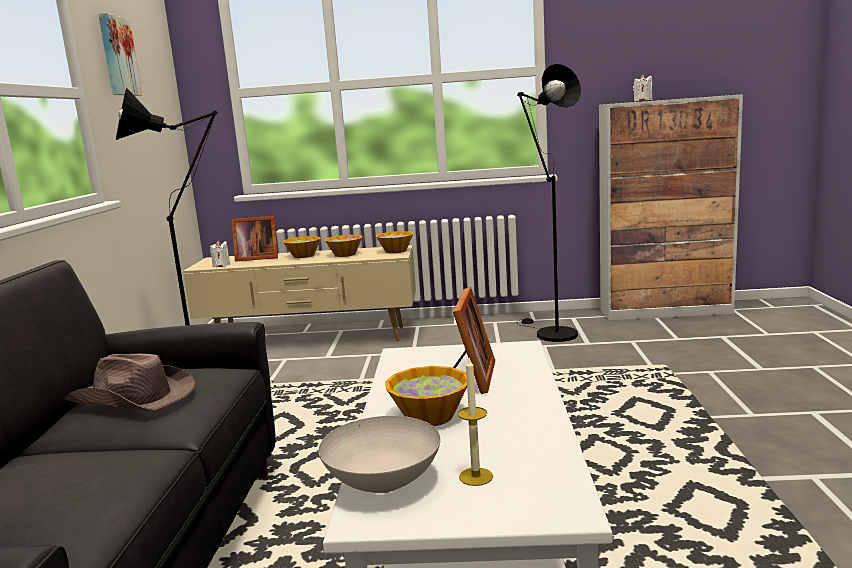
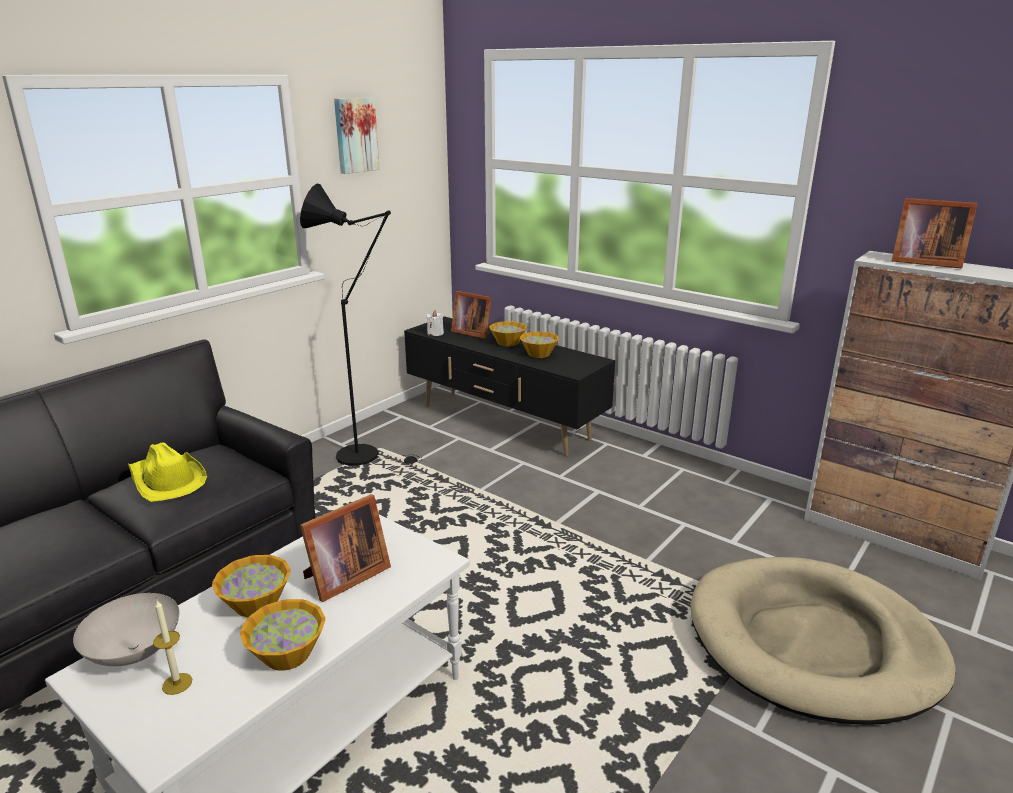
camera: 35 degrees right, 10 degrees up
(132, 398) = (166, 480): brown hat -> yellow hat
(311, 339) = (504, 423): beige tv stand -> black tv stand
(395, 251) = (585, 365): bowl -> bowl (288, 653)
(550, 333) = (715, 510): black floor lamp -> none
(642, 101) = (922, 262): white candle -> picture frame
(709, 367) = (813, 643): none -> beige dog bed

